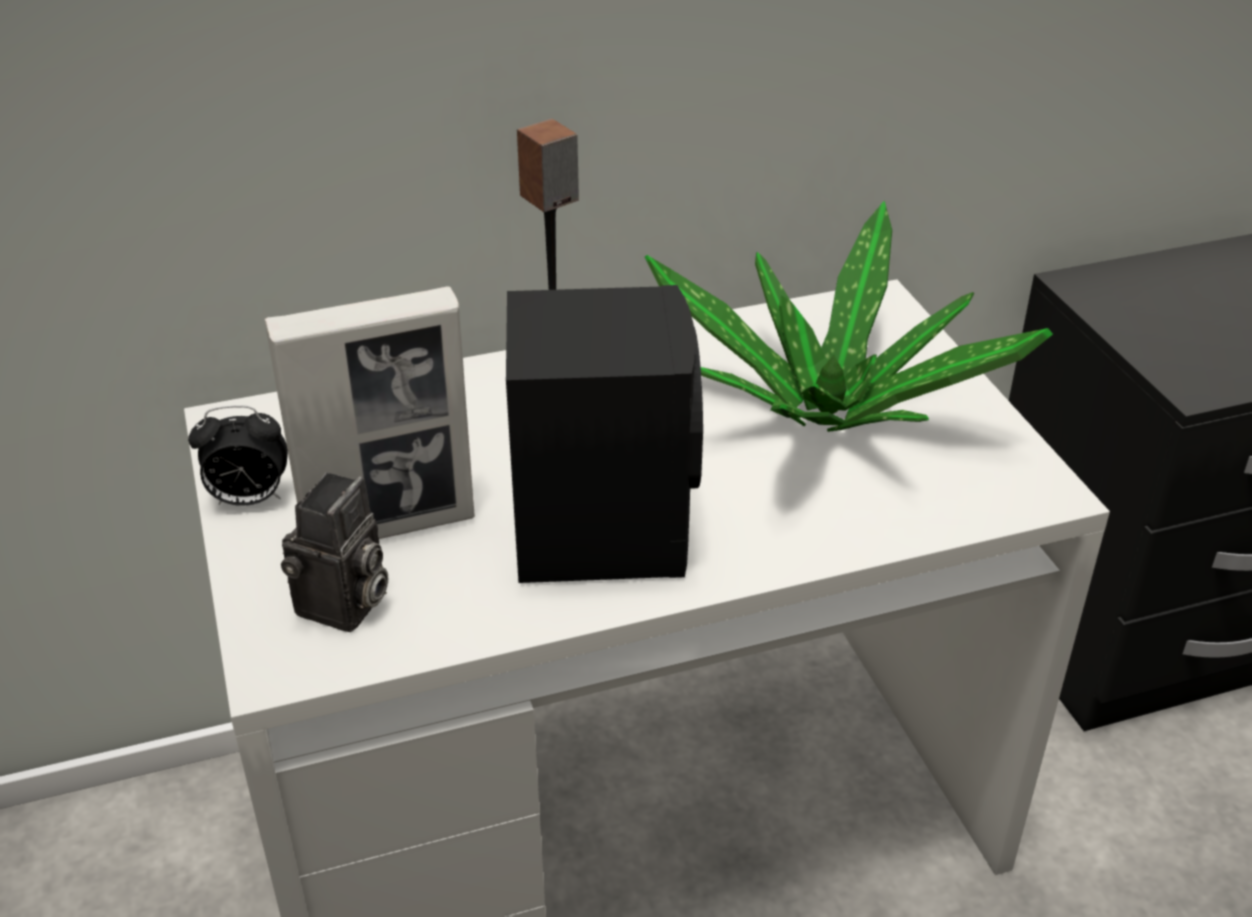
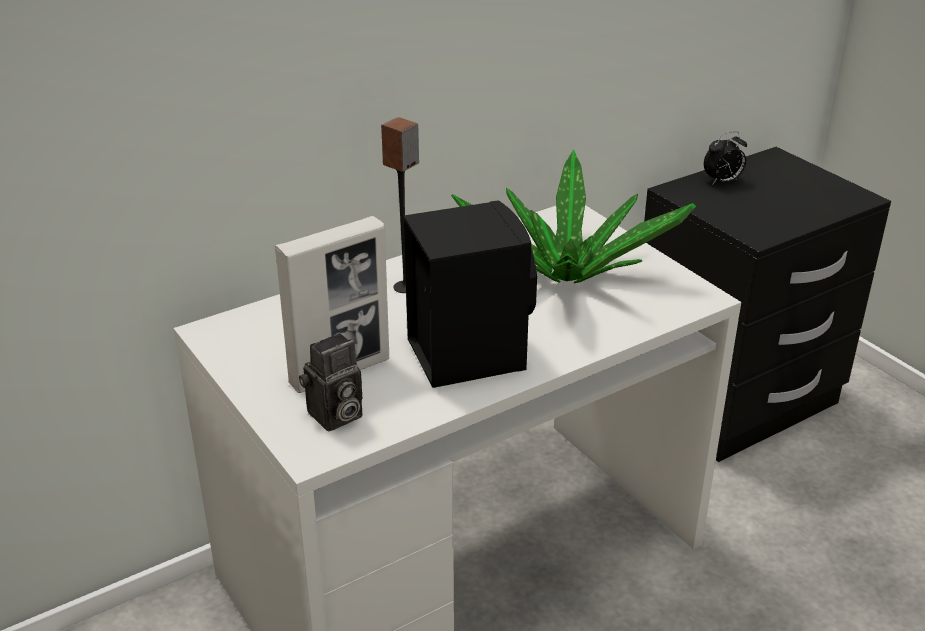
camera: 15 degrees left, 5 degrees down
(248, 499) = (244, 371): alarm clock -> alarm clock (722, 181)
(343, 607) = (334, 417): camera -> camera turned 45 degrees clockwise

